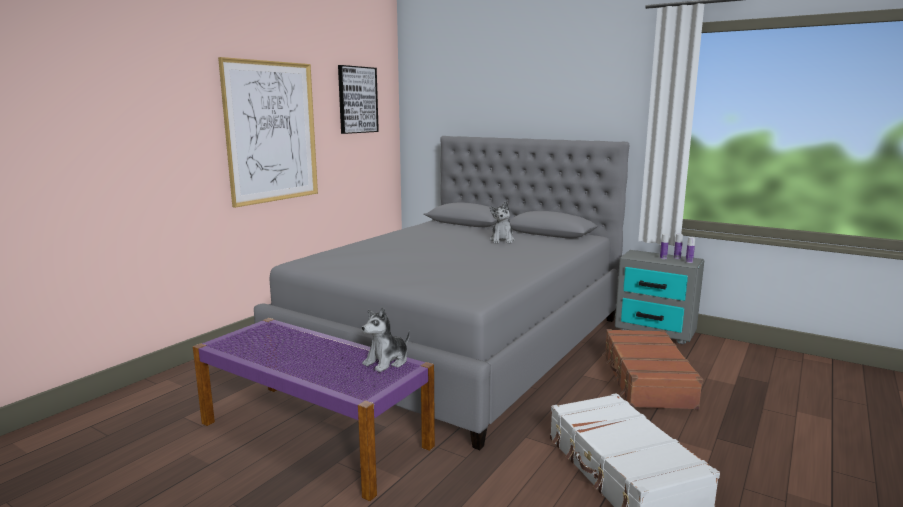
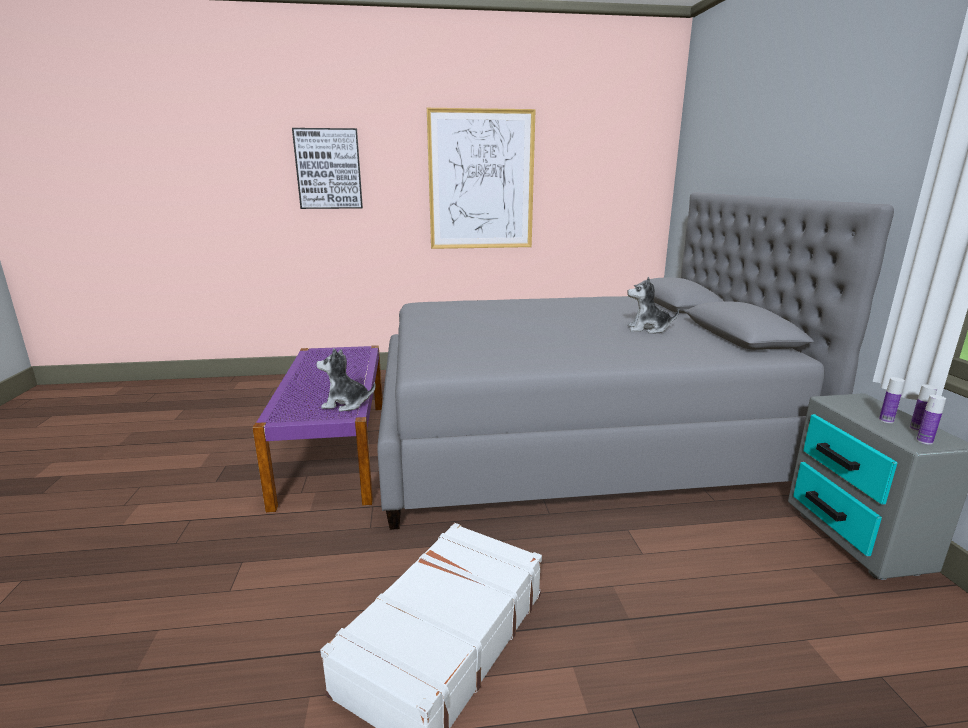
camera: 50 degrees right, 5 degrees up
(357, 100) = (604, 148): picture -> picture (328, 169)
(502, 240) = (648, 329): plush toy -> plush toy turned 45 degrees clockwise
(646, 380) = (697, 582): brown suitcase -> none

